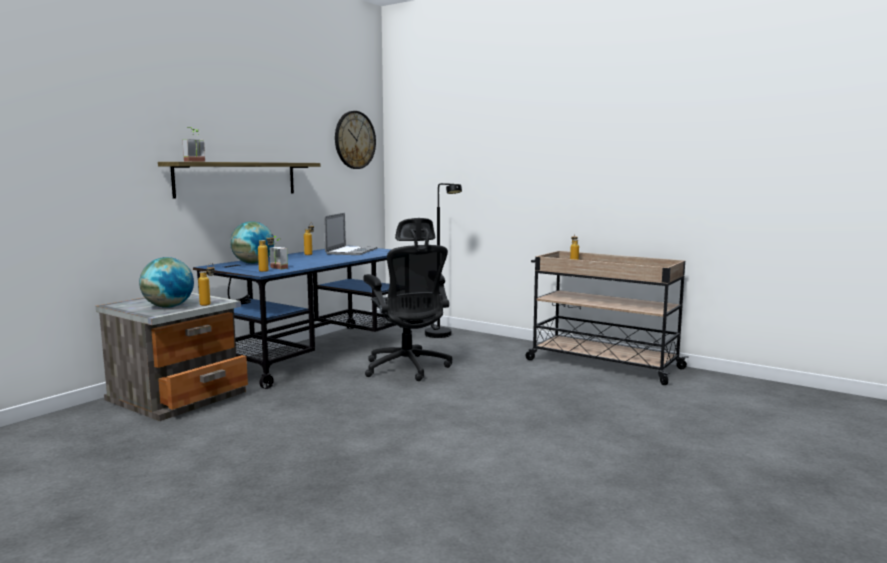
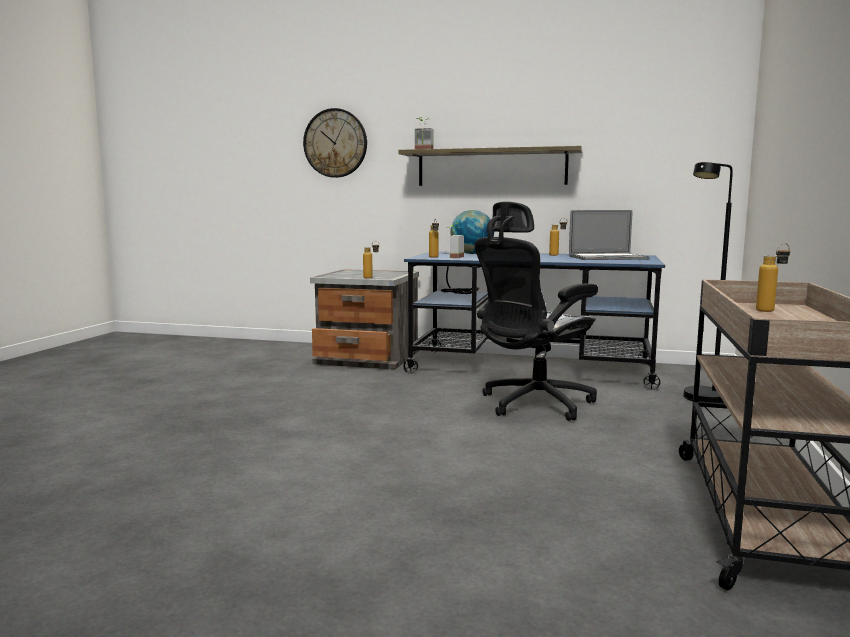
camera: 70 degrees right, 0 degrees up
(169, 307) = (352, 275): globe -> none
(354, 140) = (686, 114): wall clock -> wall clock (335, 143)

